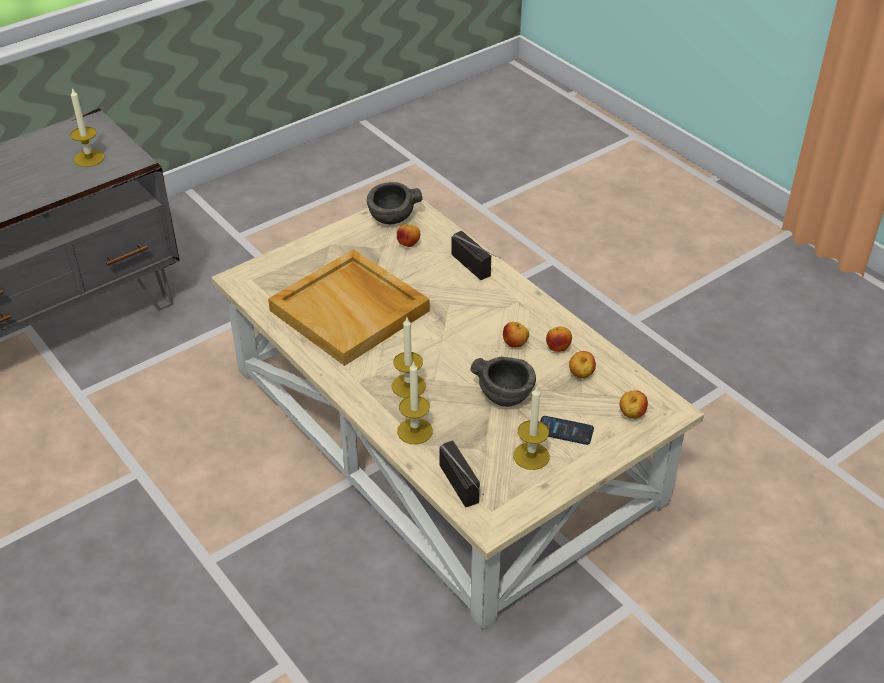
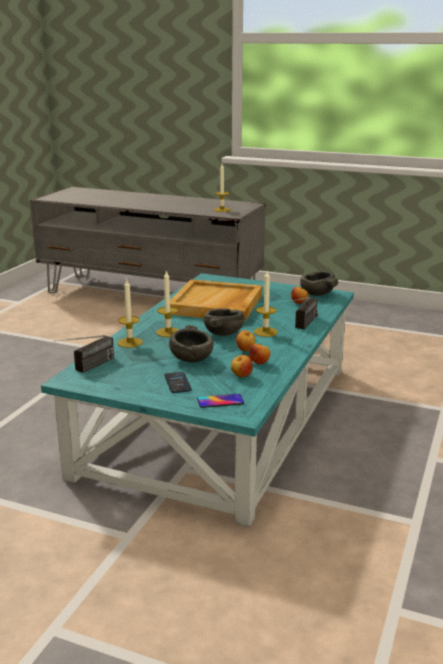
camera: 60 degrees right, 20 degrees down
(438, 433) = (220, 417): beige coffee table -> turquoise coffee table
(450, 342) = (222, 333): none -> grey bowl
(531, 456) = (141, 378): candle -> candle (265, 332)
(631, 415) = (220, 401): apple -> phone

